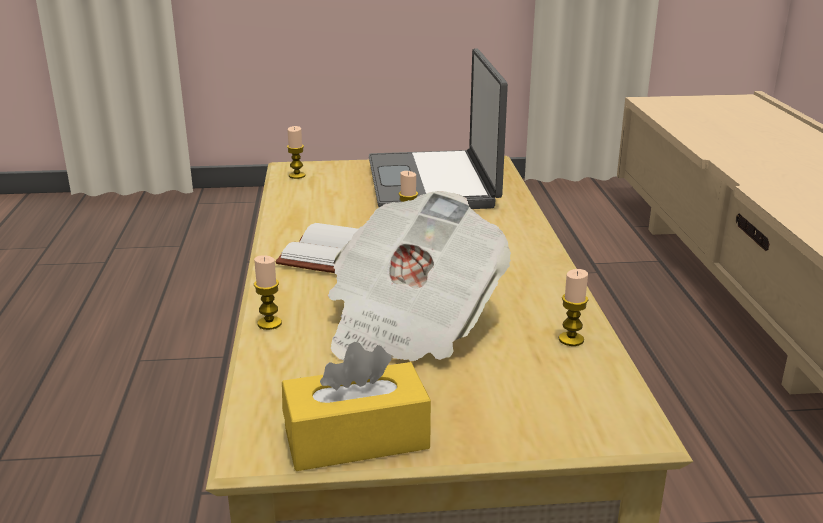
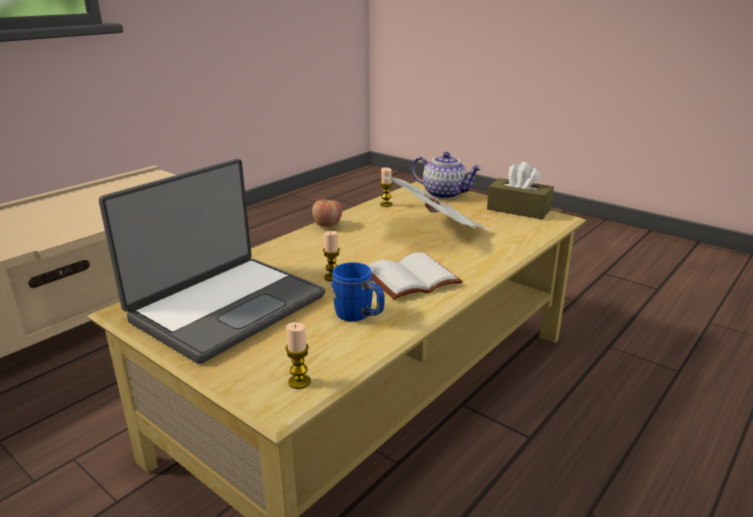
camera: 135 degrees left, 0 degrees up
(269, 323) = (506, 254): candle -> none
(325, 212) = (359, 316): none -> blue mug
(356, 439) = (518, 209): yellow tissue box -> brown tissue box
(545, 418) = (445, 194): none -> teapot
(550, 272) = (327, 225): none -> apple

